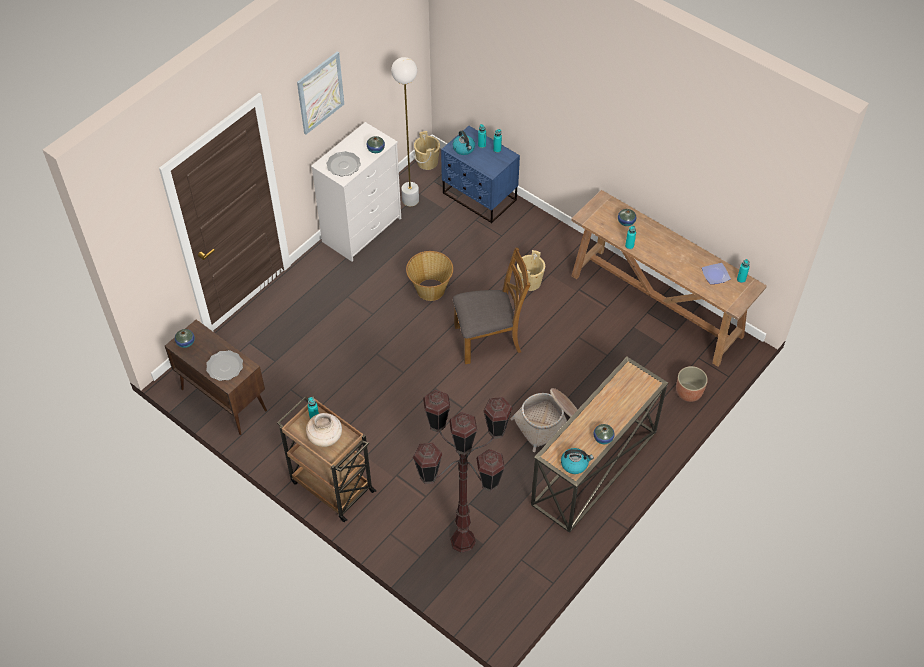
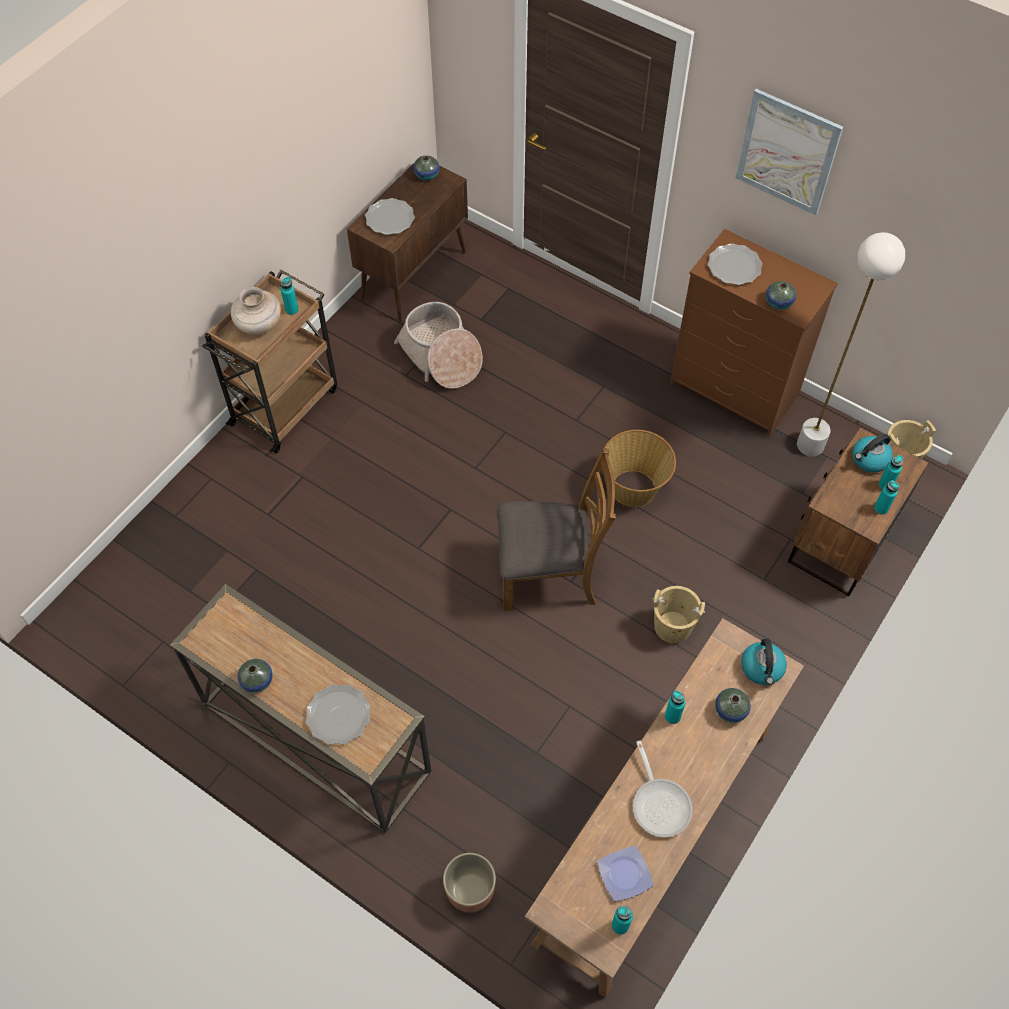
camera: 85 degrees right, 5 degrees up
(362, 229) = (735, 389): white dresser -> brown dresser
(462, 541) = (196, 564): brown floor lamp -> none
(479, 197) = (840, 540): blue nightstand -> brown nightstand
(488, 339) = (549, 574): brown chair -> brown chair turned 75 degrees counterclockwise
(548, 423) = (397, 667): basket -> basket (441, 356)
(575, 464) = (210, 640): kettle -> kettle (762, 668)
(626, 397) = (338, 716): none -> plate
(677, 257) = (660, 803): none -> frying pan

